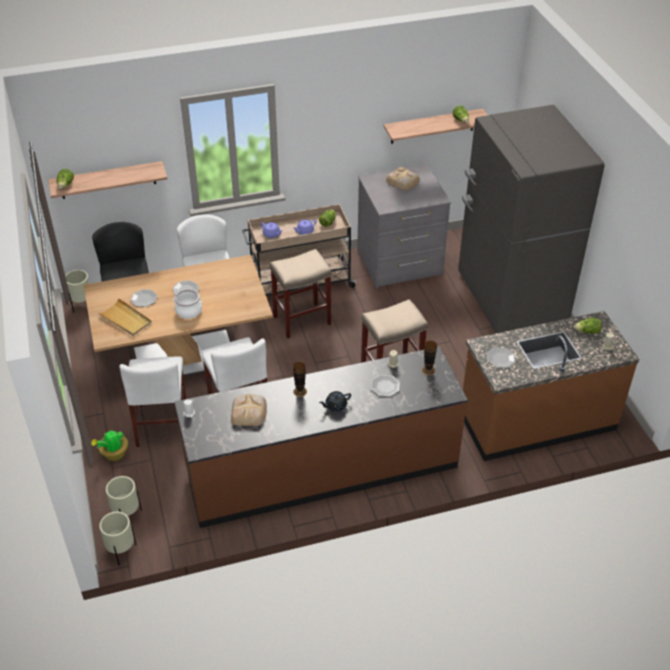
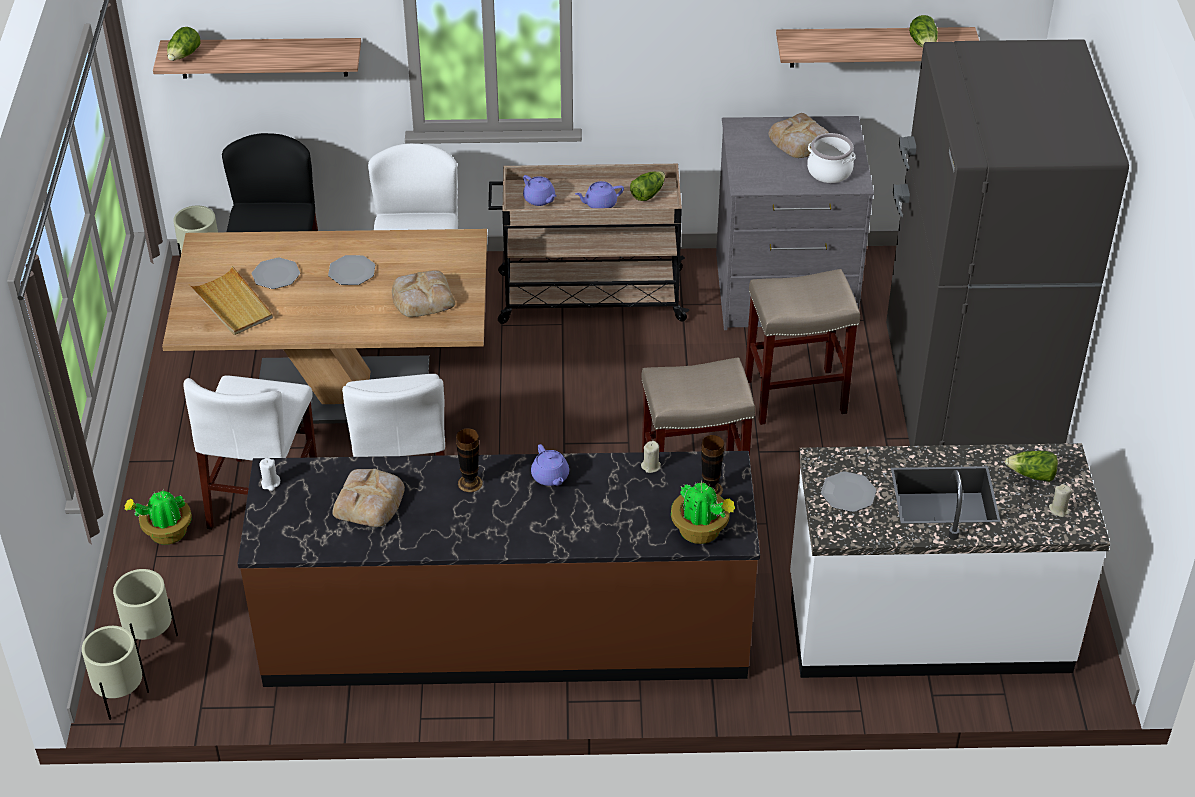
camera: 15 degrees right, 0 degrees up
(188, 311) = (342, 310): cooking pot -> cooking pot (829, 172)
(230, 297) = (422, 298): none -> bread
(301, 321) = (567, 364): beige stool -> beige stool (793, 397)
(335, 406) = (521, 520): black teapot -> none
(342, 380) = (550, 477): none -> purple teapot
(385, 386) = (621, 502): plate -> none
(432, 393) = (701, 531): none -> potted plant
(536, 420) = (927, 625): brown counter -> white counter

